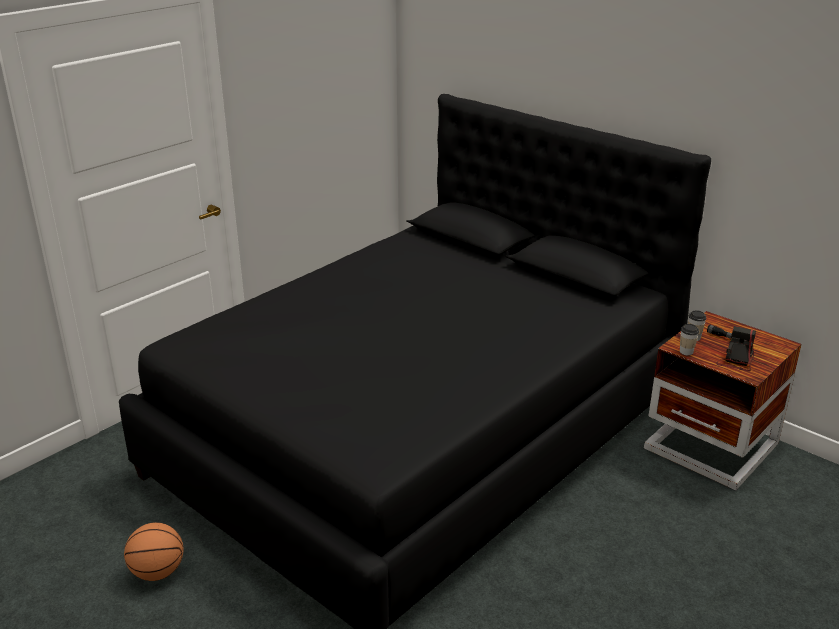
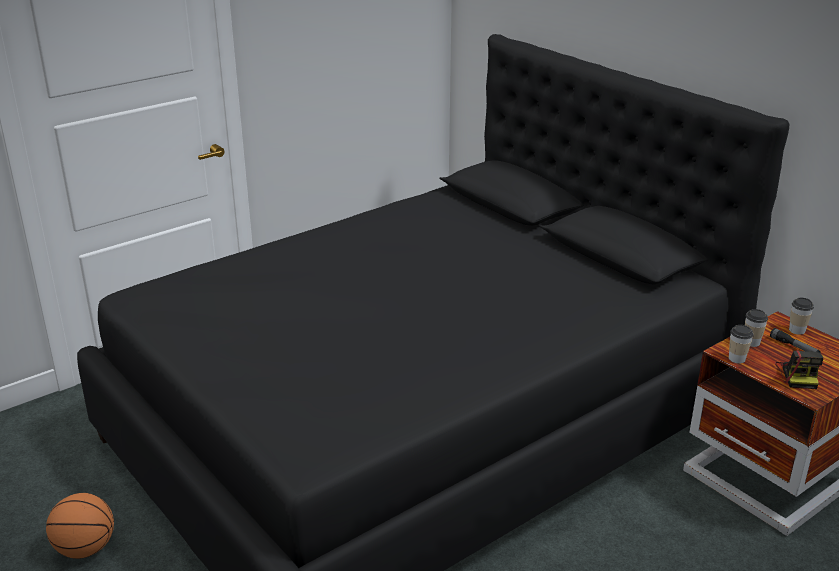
camera: 10 degrees right, 0 degrees up
(725, 325) = (797, 330): none -> cup
(736, 360) = (798, 375): camera -> camera turned 150 degrees clockwise

